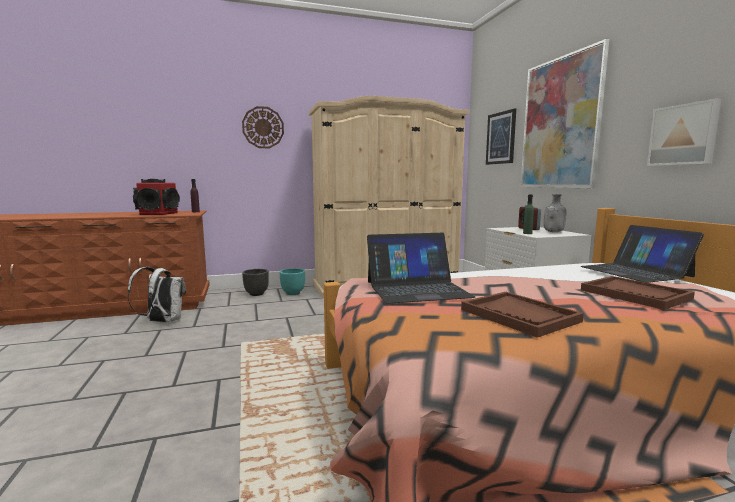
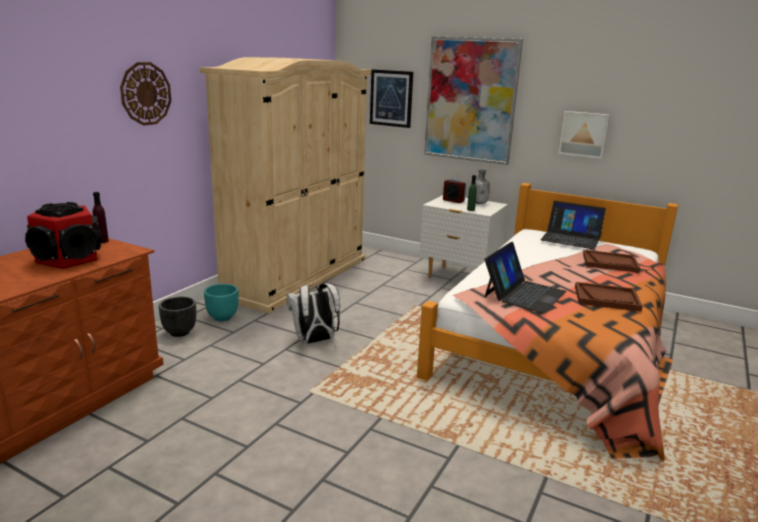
camera: 45 degrees left, 10 degrees up
(162, 321) = (155, 409): white backpack -> white backpack (314, 341)

